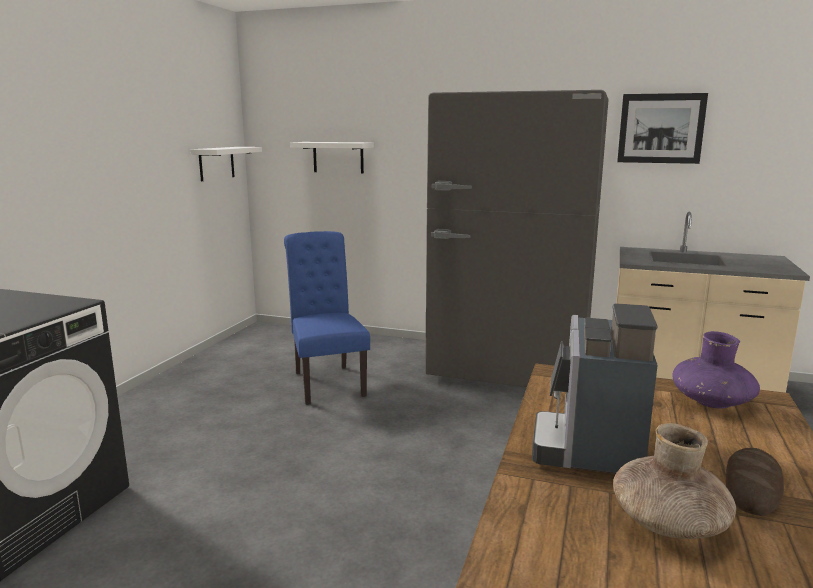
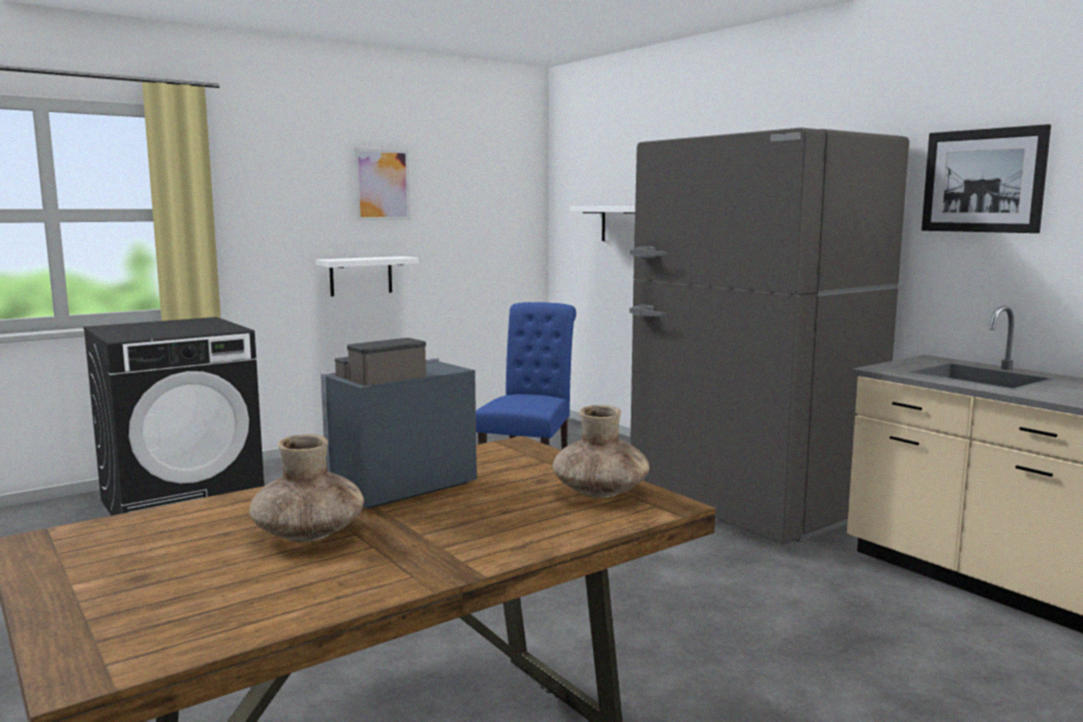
camera: 35 degrees right, 5 degrees down
(123, 124) = (382, 185): none -> picture
(216, 163) = (502, 228): white shelf -> white shelf (361, 276)
(711, 401) = (600, 492): purple vase -> brown vase
(752, 486) = (439, 540): bread -> none

